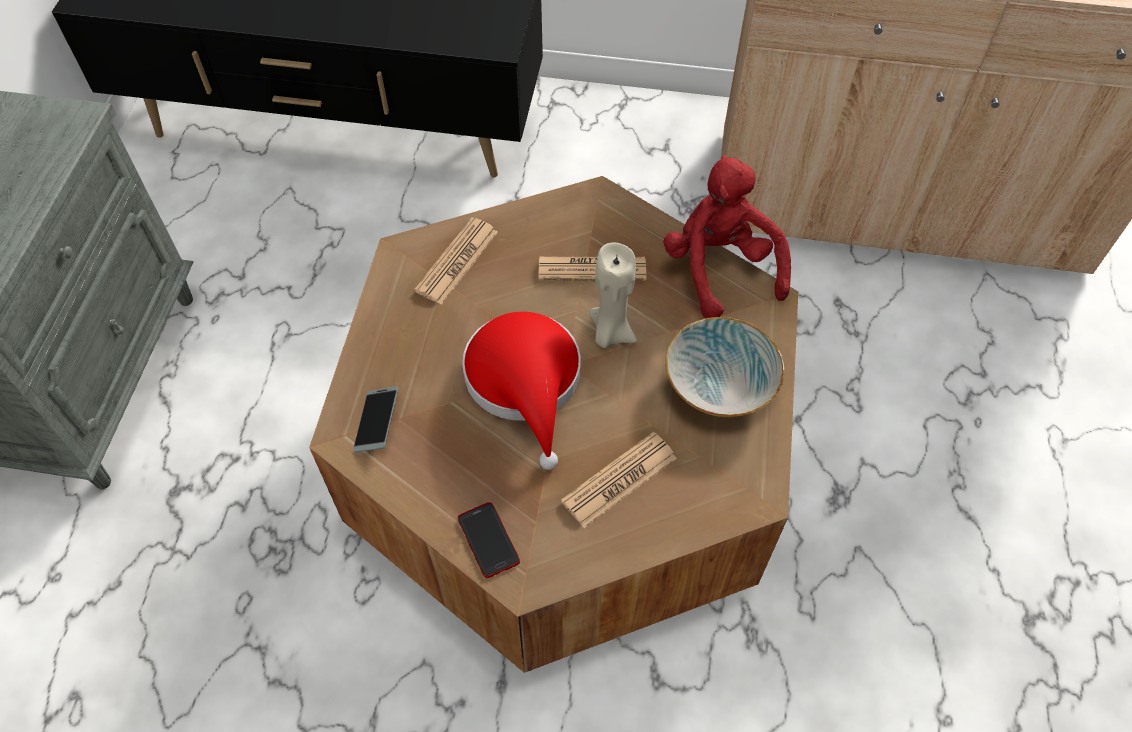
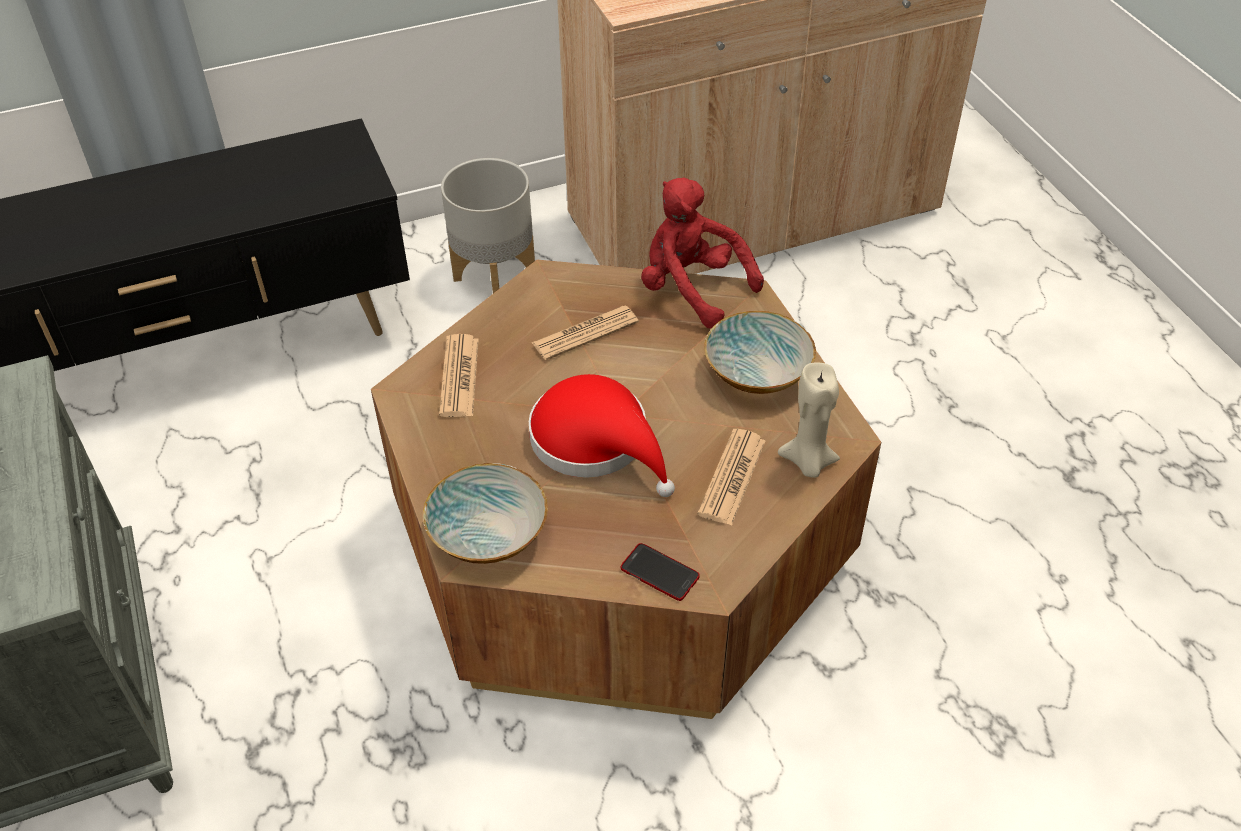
camera: 30 degrees left, 10 degrees down
(377, 423) = (489, 533): phone -> bowl
(610, 332) = (638, 374): beige candle -> beige candle (808, 462)
(621, 163) = (494, 276): none -> grey planter

